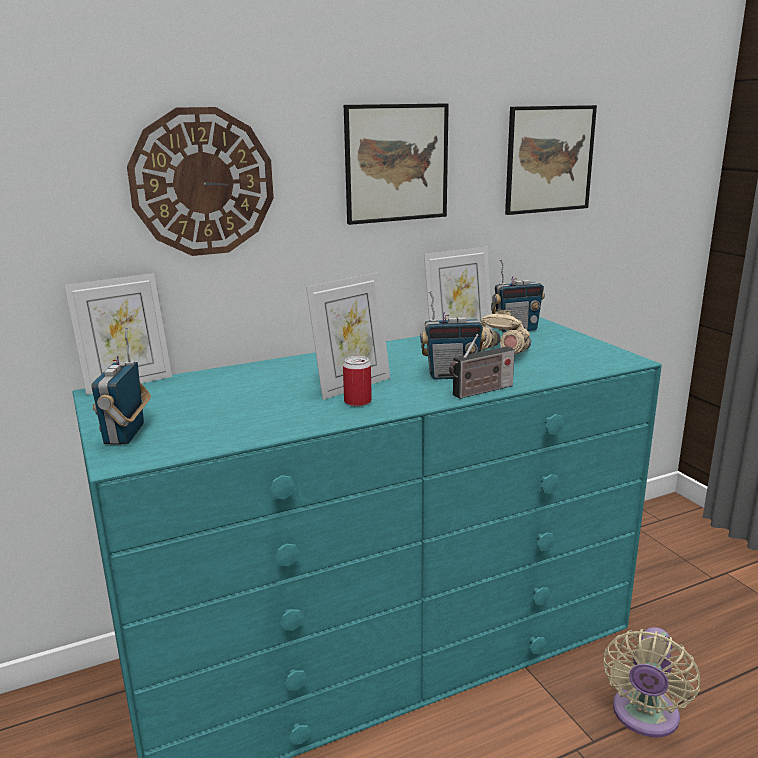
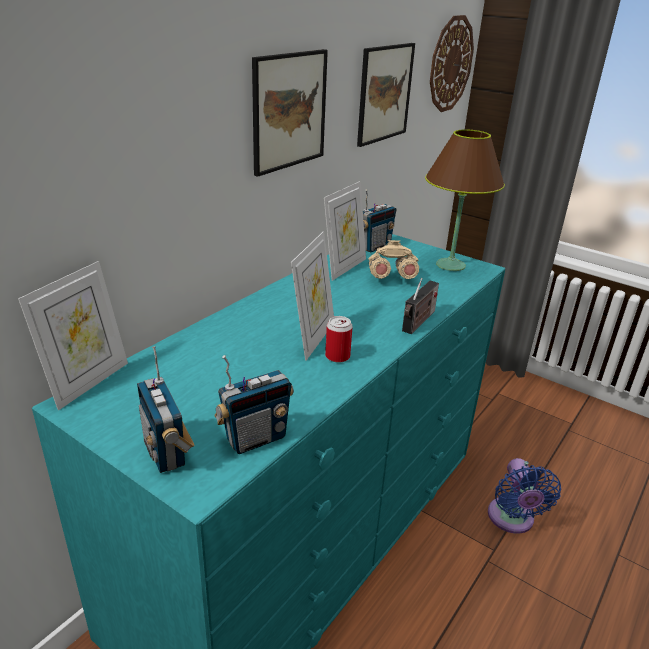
camera: 30 degrees left, 10 degrees up
(202, 182) = (137, 155): wall clock -> wall clock (450, 64)
(452, 375) = (379, 309): radio -> radio (255, 438)
(590, 353) = (451, 265): none -> brown table lamp
(644, 717) = (512, 520): beige fan -> blue fan

